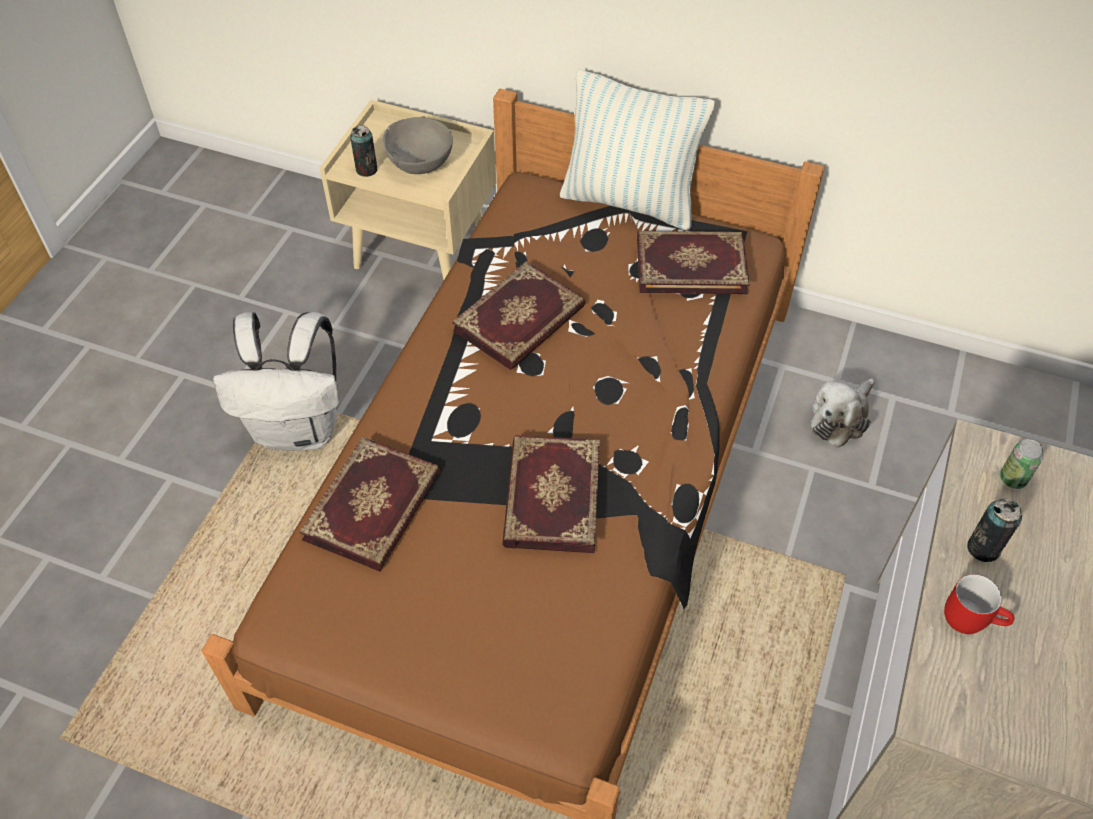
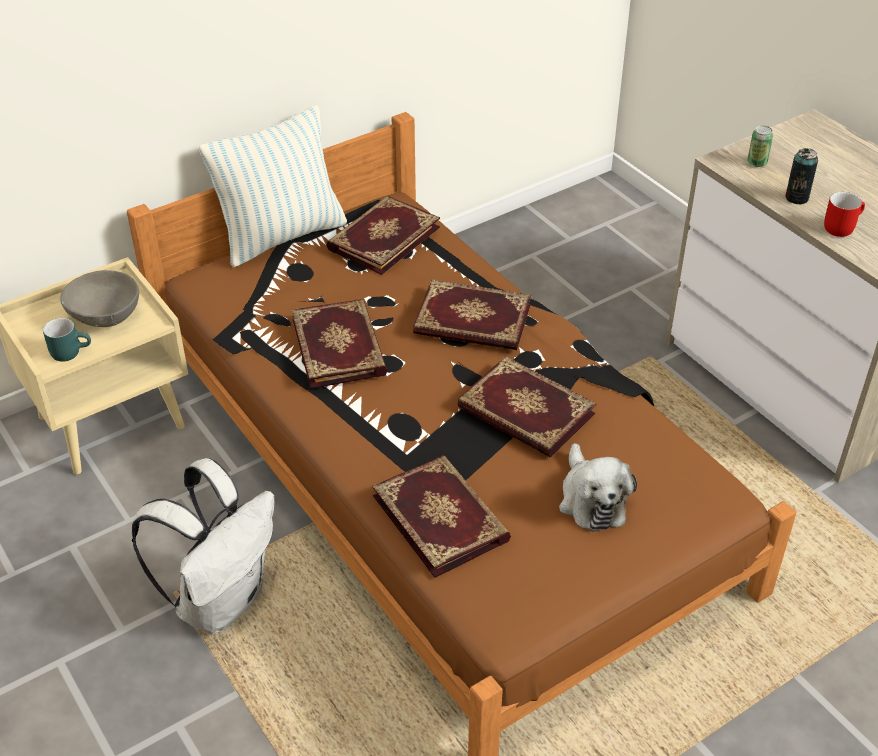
camera: 55 degrees left, 10 degrees down
(366, 170) = (71, 351): can -> turquoise mug
(637, 390) = (472, 321): none -> book
(840, 418) = (525, 287): plush toy -> plush toy (591, 499)

